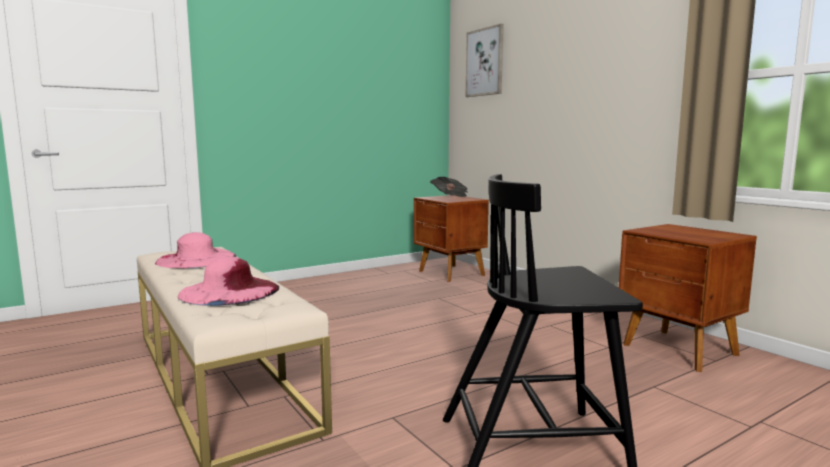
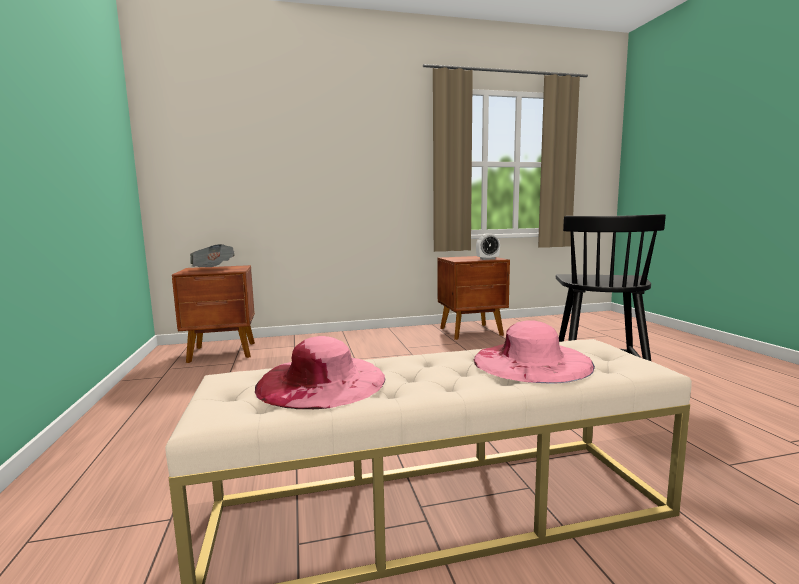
camera: 70 degrees left, 0 degrees up
(485, 62) = (203, 119): picture -> none
(688, 237) = (487, 259): none -> alarm clock

